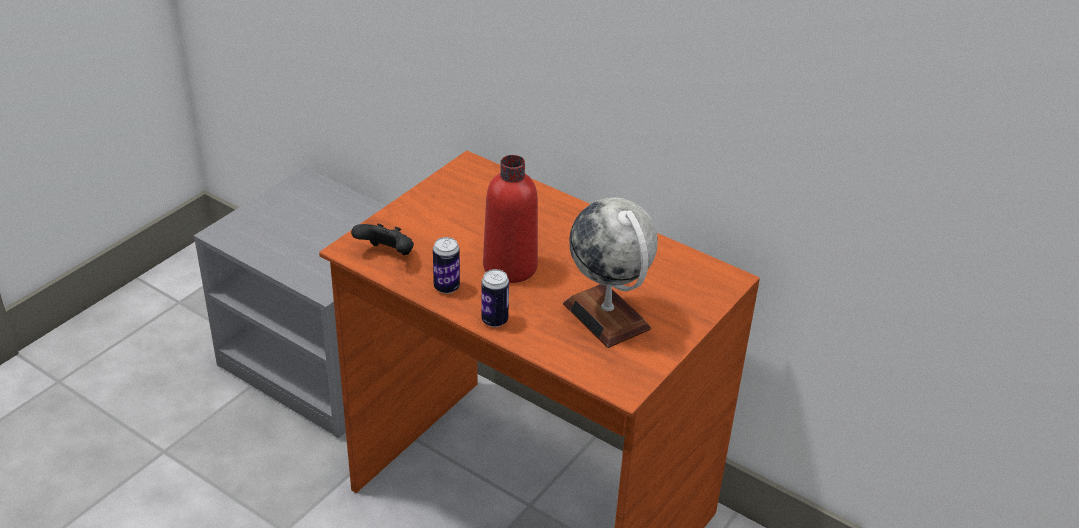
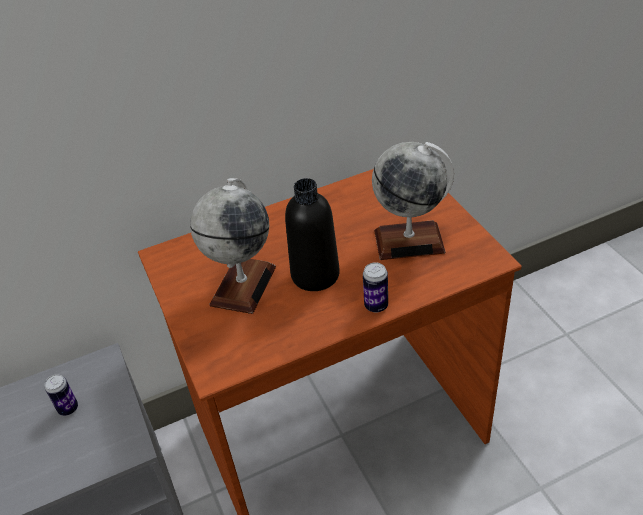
camera: 55 degrees left, 5 degrees up
(387, 254) = (242, 348): black game controller -> none
(446, 287) = (315, 322): can -> can (68, 408)
(464, 227) = (243, 285): none -> globe
(510, 267) = (315, 275): red bottle -> black bottle

